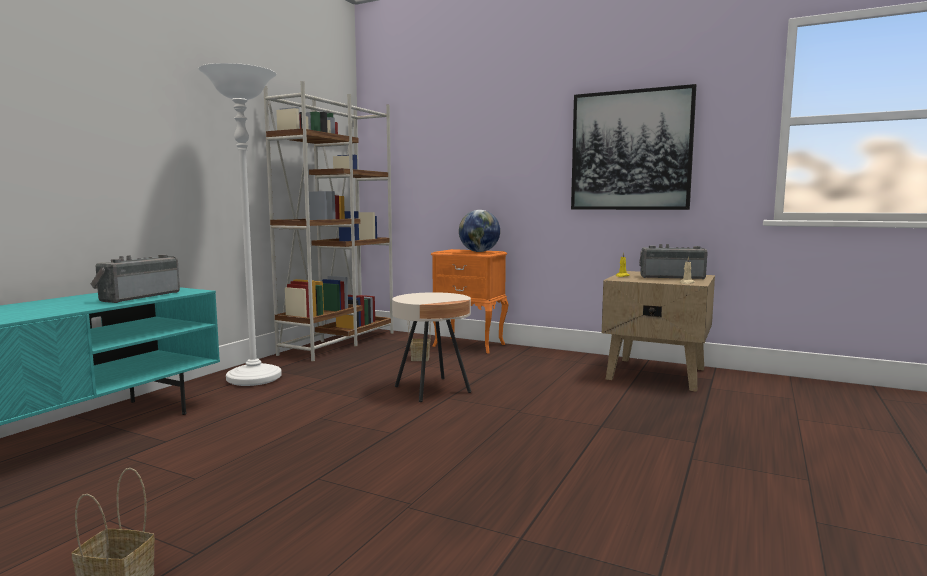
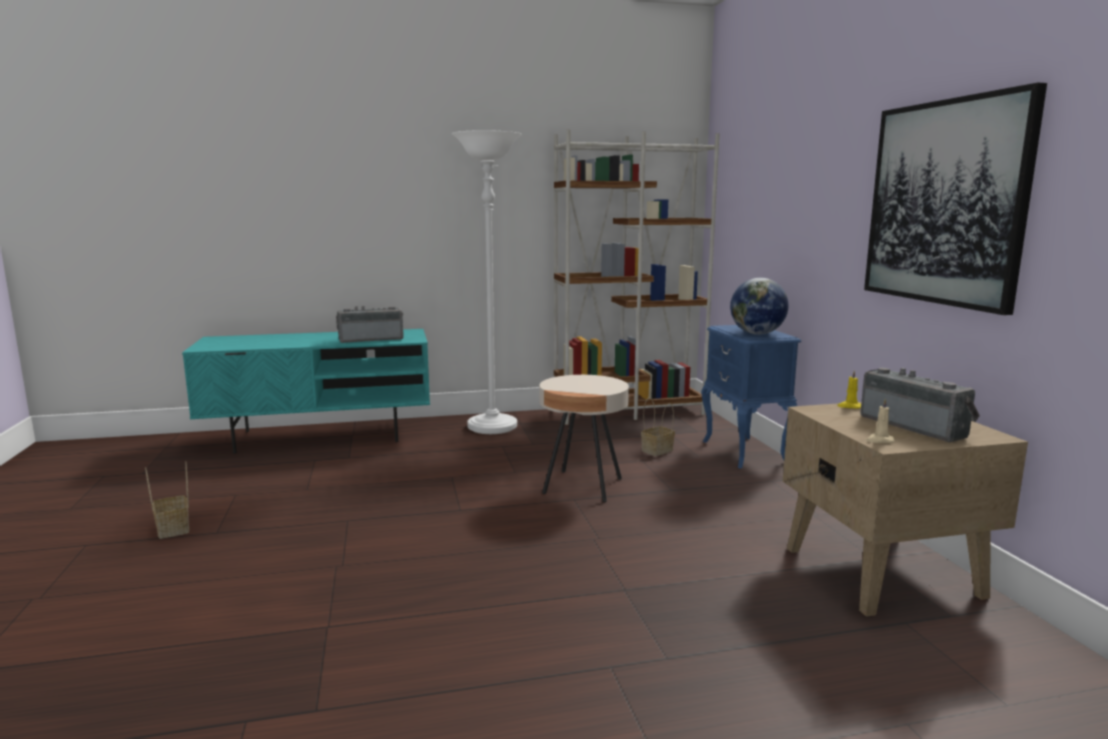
camera: 50 degrees right, 5 degrees up
(469, 345) = (744, 452): orange nightstand -> blue nightstand

